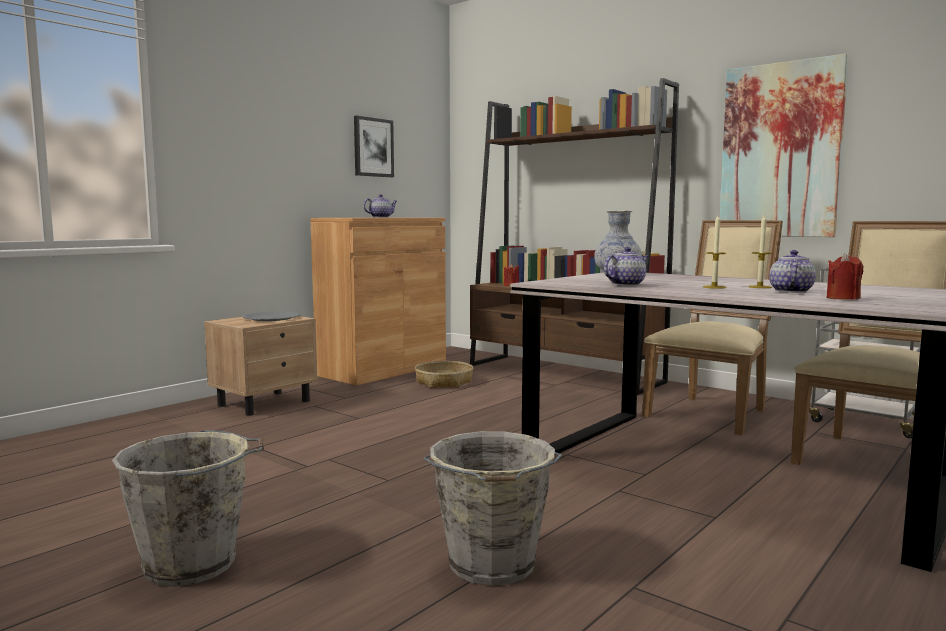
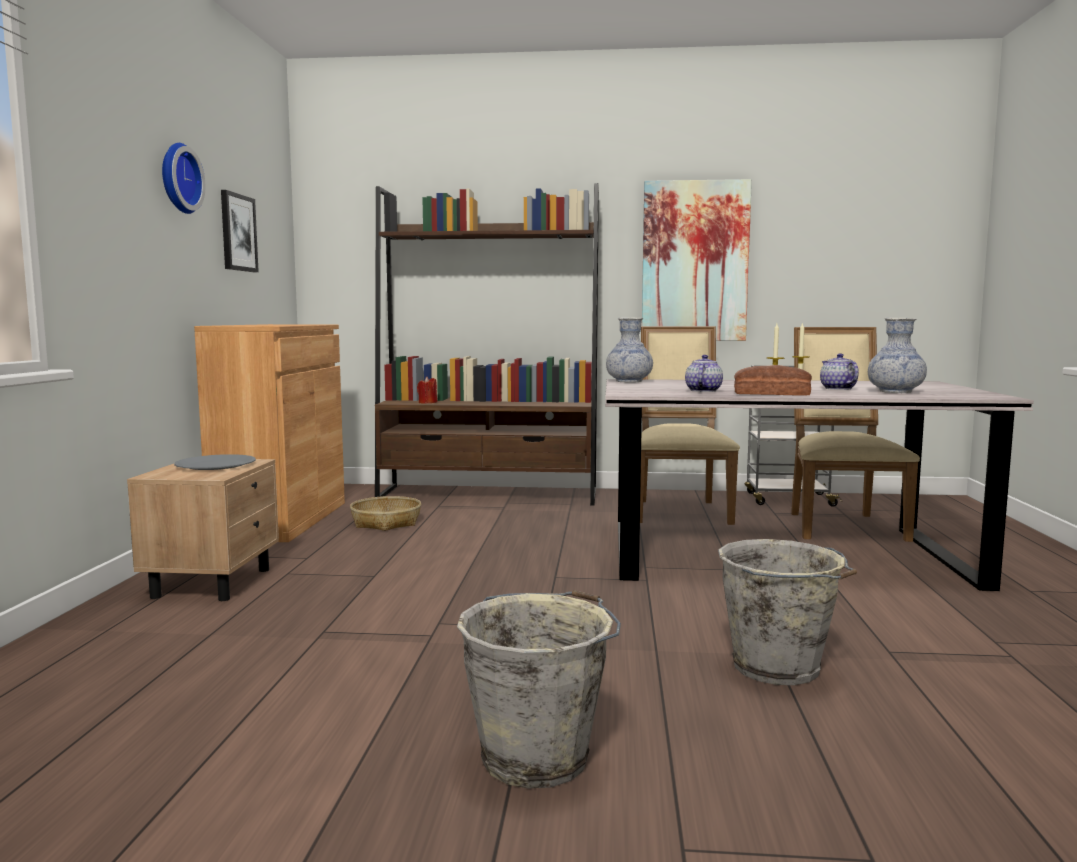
camera: 35 degrees left, 0 degrees up
(302, 110) = (177, 178): none -> wall clock
(381, 217) = (265, 324): teapot -> none
(678, 291) = (772, 393): none -> bread
(843, 298) = (895, 391): red candle -> vase

